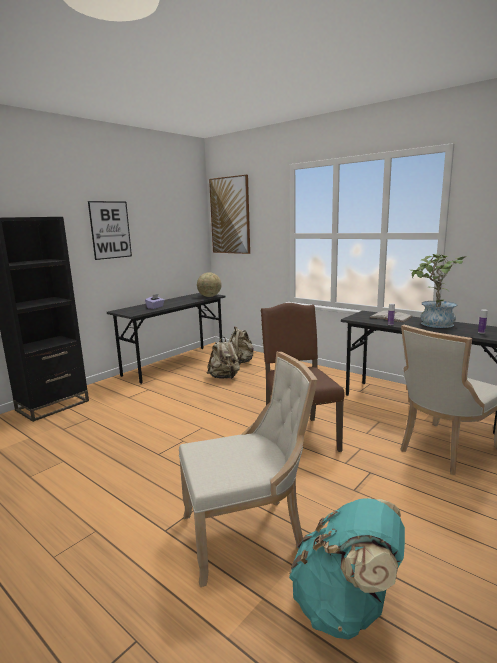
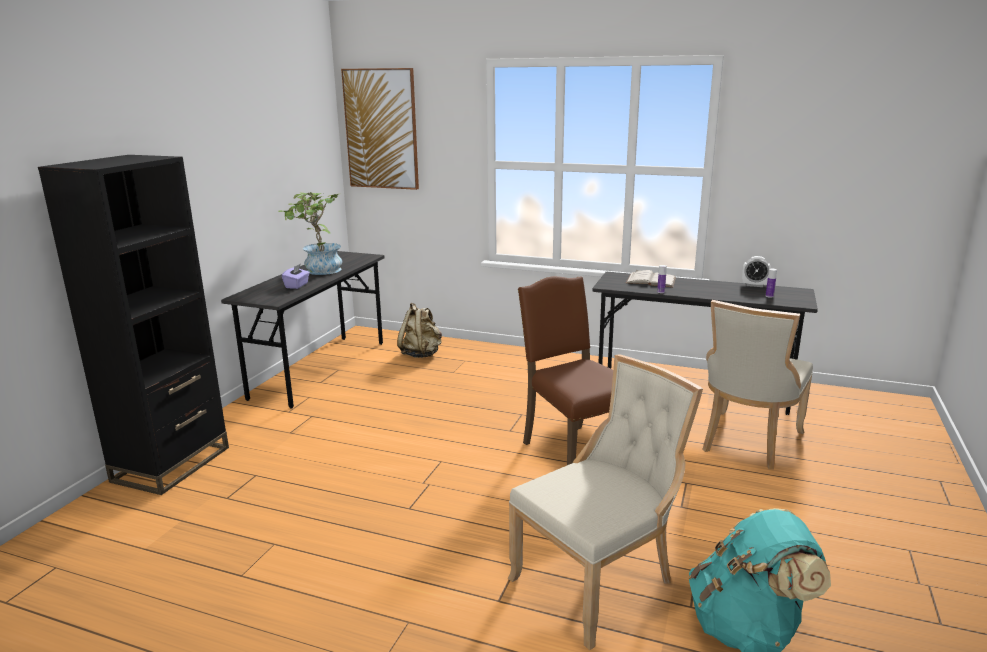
camera: 20 degrees left, 5 degrees up
(110, 230) = (217, 164): picture -> none
(209, 296) = (362, 259): globe -> none
(224, 378) = (416, 383): beige backpack -> none
(433, 324) = (709, 288): potted plant -> potted plant (318, 271)
(475, 325) = (754, 285): none -> alarm clock

